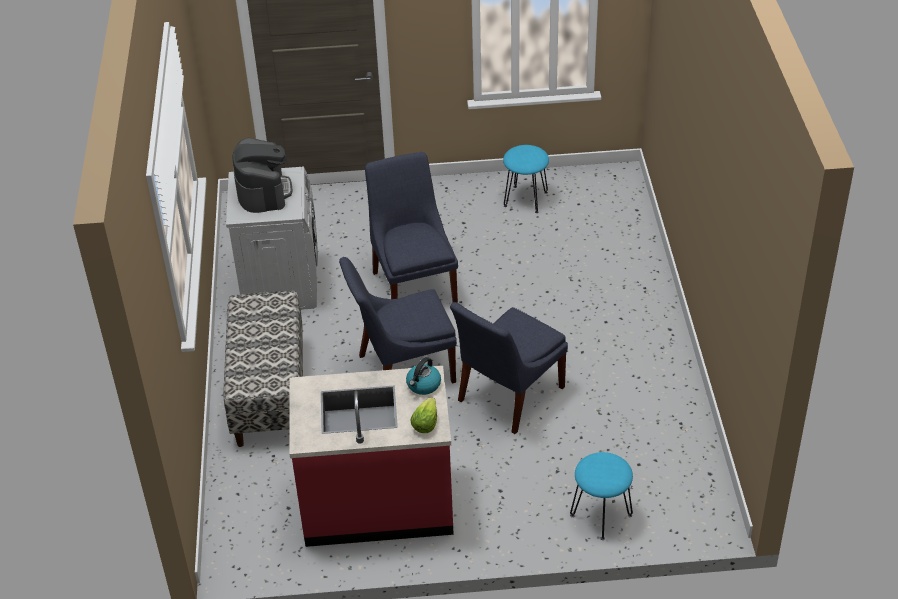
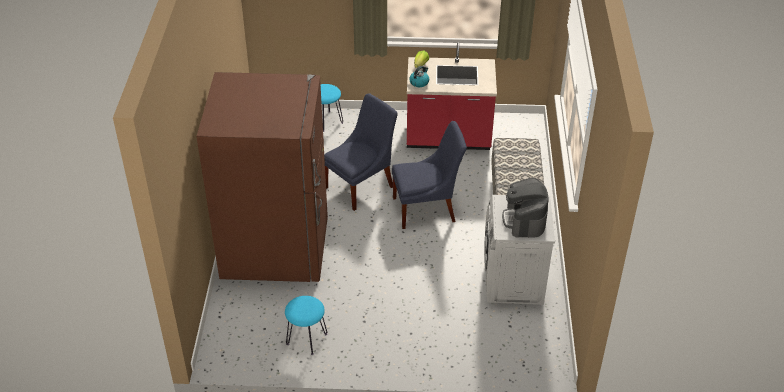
camera: 175 degrees left, 0 degrees up
(414, 284) = (411, 270): blue chair -> none
(602, 292) = (275, 248): none -> brown fridge

